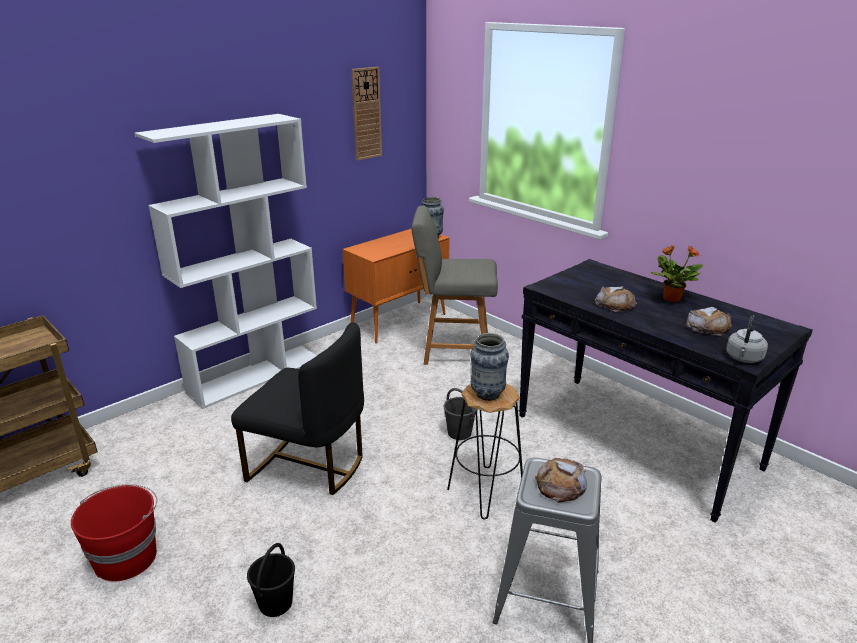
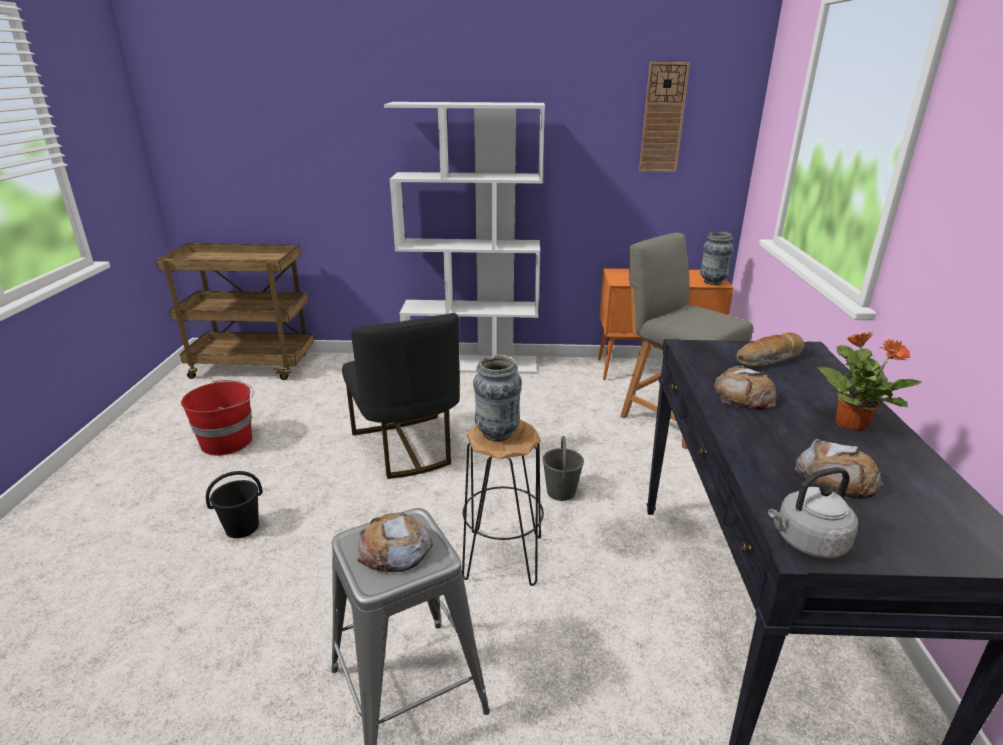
camera: 45 degrees right, 0 degrees up
(589, 279) = (769, 359): none -> bread

